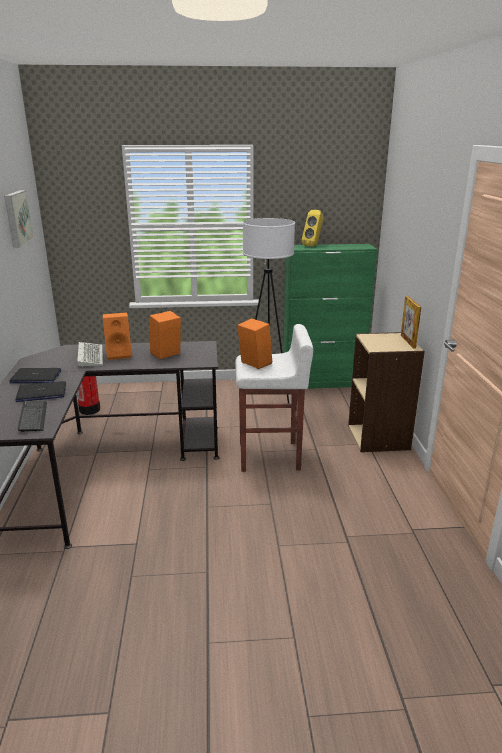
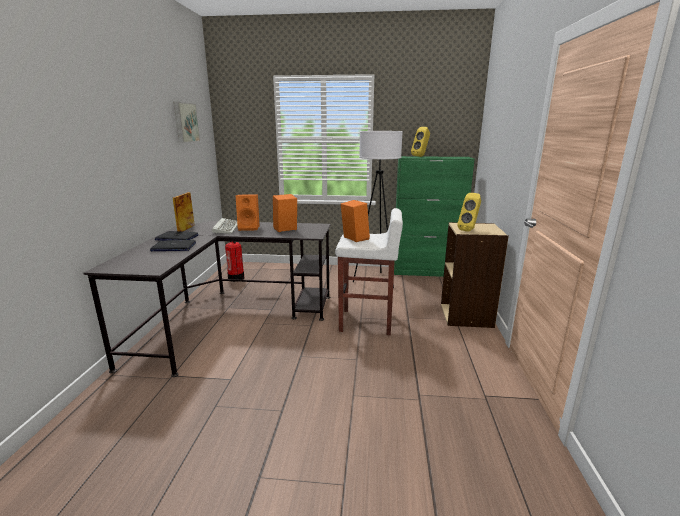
camera: 10 degrees right, 5 degrees down
(33, 417) = (155, 261): keyboard -> none
(381, 345) = (469, 230): none -> yellow speaker
(408, 341) = (494, 229): picture frame -> picture frame (186, 229)

